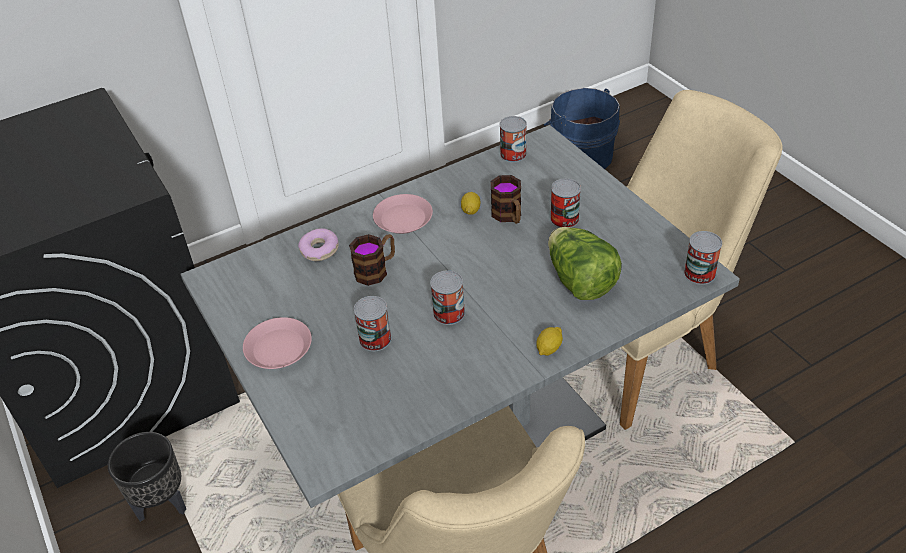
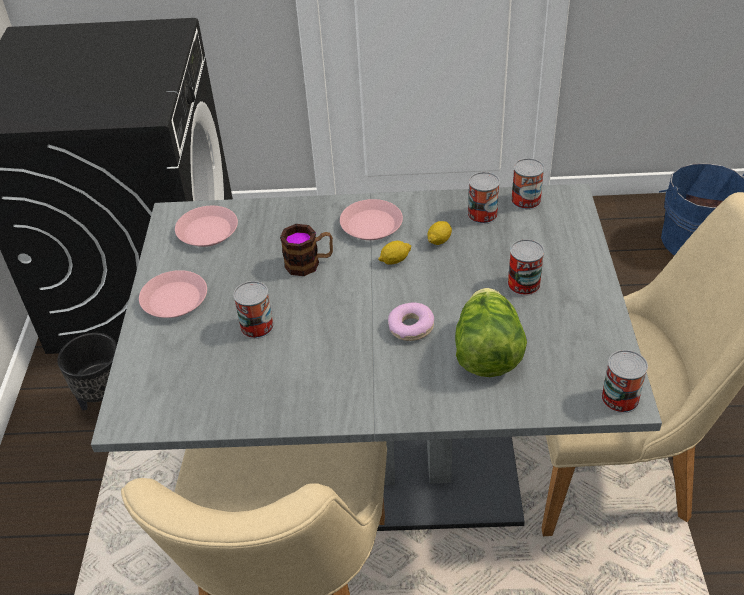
camera: 30 degrees right, 0 degrees up
(257, 278) = (207, 231): none -> pink plate
(319, 250) = (277, 226): donut -> donut (411, 327)
(449, 313) = (339, 330): can -> can (482, 214)
(509, 216) = (471, 260): mug -> none
(549, 348) = (402, 406): lemon -> lemon (394, 260)

